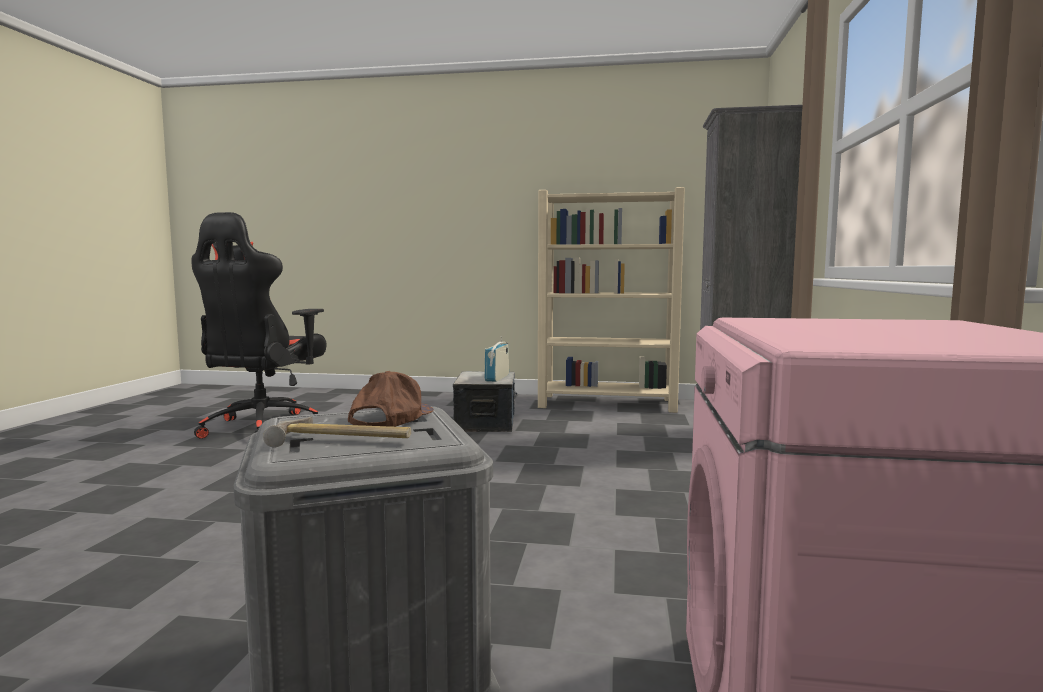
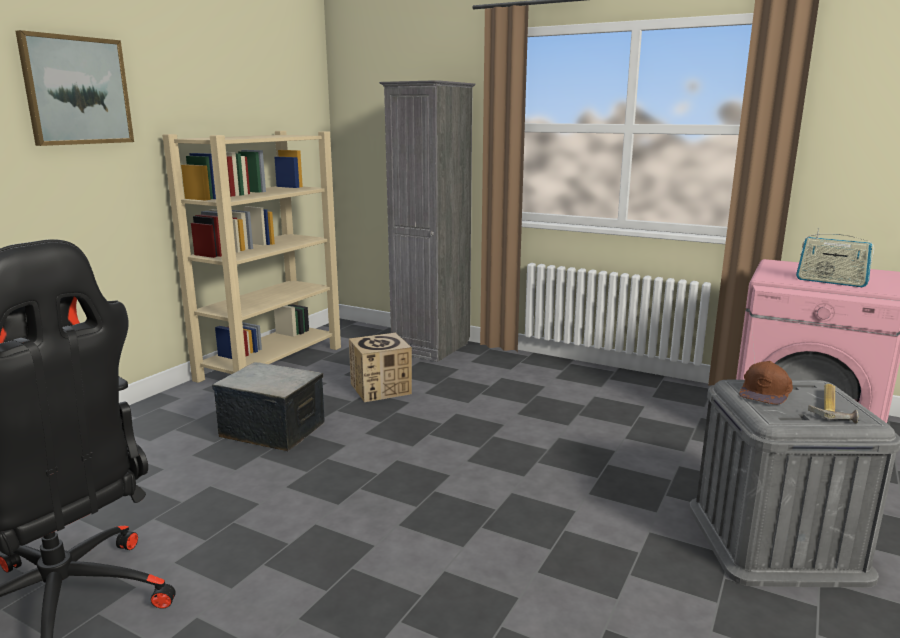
camera: 70 degrees left, 10 degrees up
(390, 417) = (766, 392): brown cap -> brown cap turned 90 degrees counterclockwise
(487, 168) = (77, 91): none -> picture
(497, 378) = (283, 373): radio -> radio (831, 282)
(603, 436) = (381, 389): none -> cardboard box

